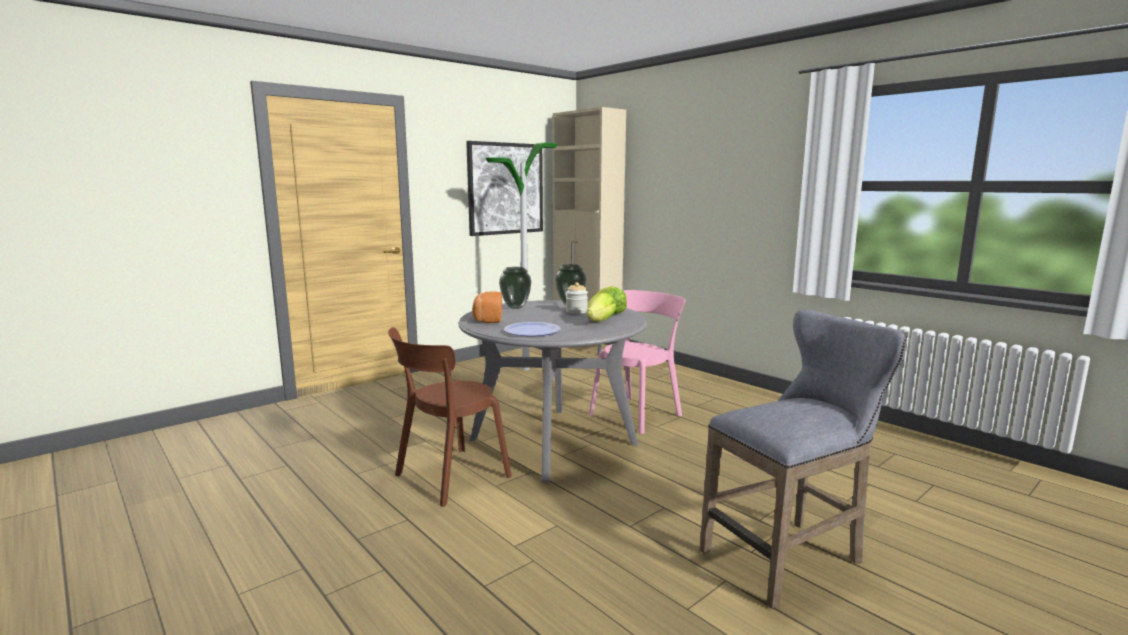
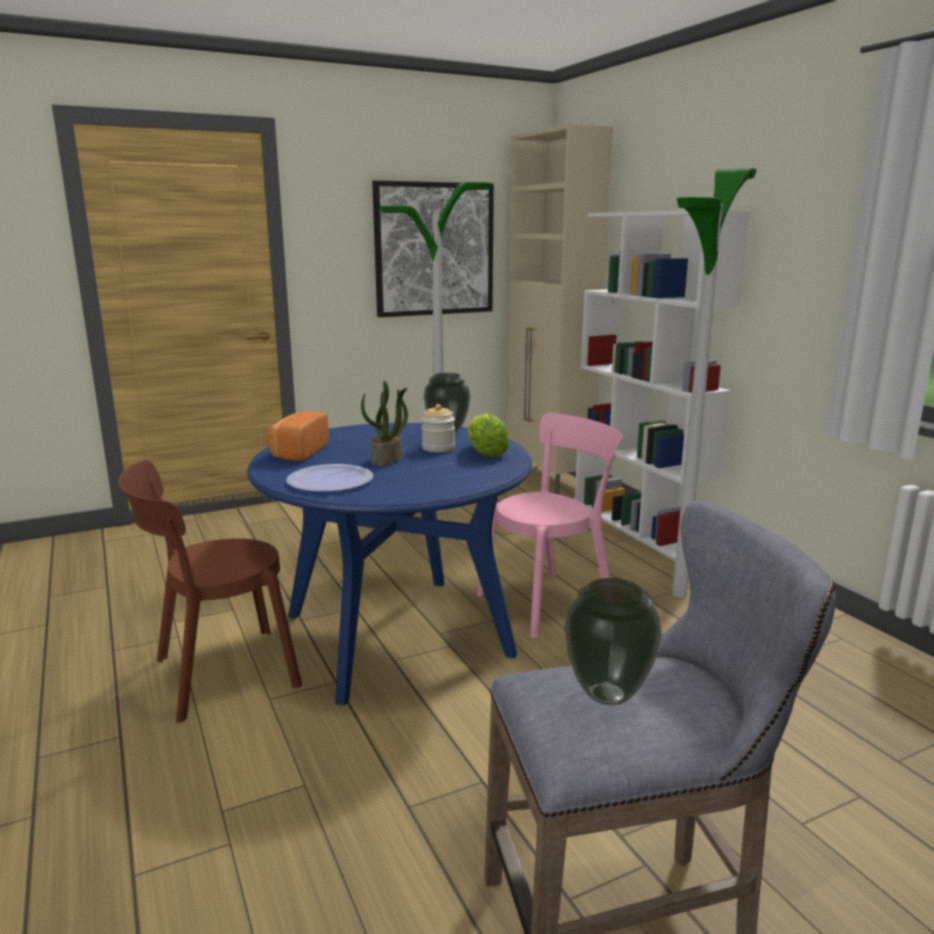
camera: 15 degrees right, 5 degrees up
(515, 307) = (361, 434): vase -> vase (607, 695)
(552, 319) = (387, 460): none -> potted plant
(553, 441) = (397, 634): grey dining table -> blue dining table
(599, 321) = (449, 470): lettuce -> none
(664, 368) = (639, 526): none -> white bookcase
(712, 401) = (679, 594): none -> floor lamp

